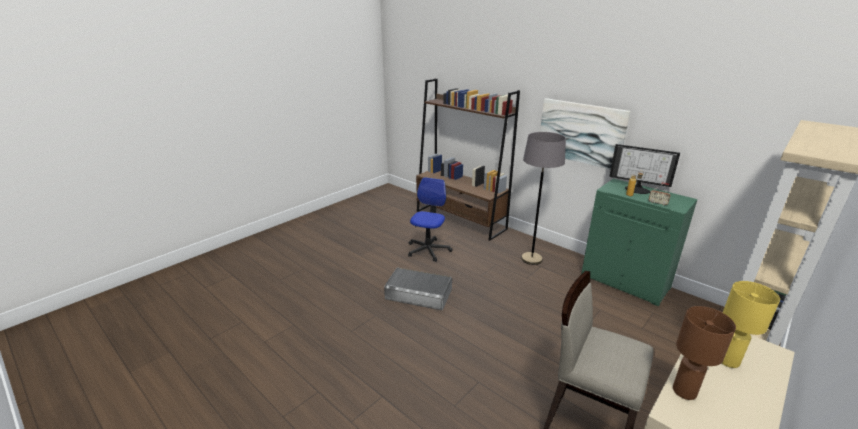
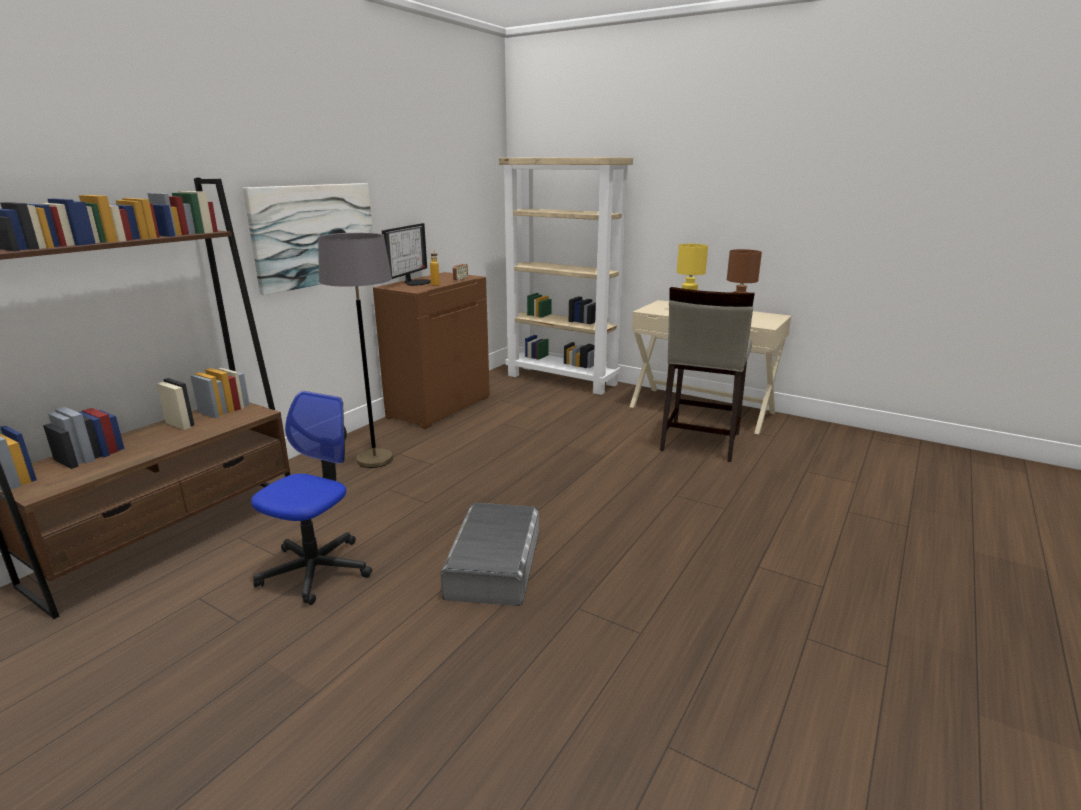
camera: 100 degrees left, 5 degrees down
(428, 250) = (316, 570): office chair -> office chair turned 105 degrees clockwise
(625, 281) = (439, 407): green cabinet -> brown cabinet

